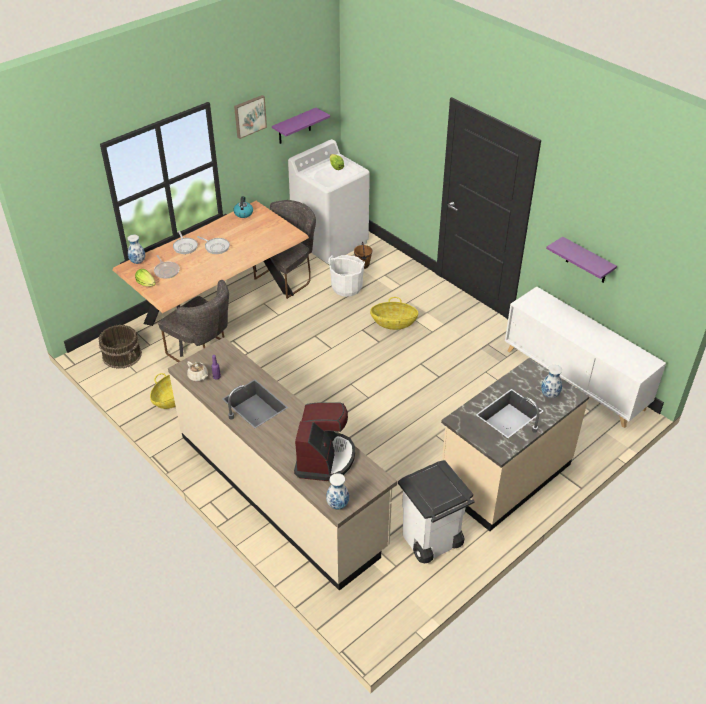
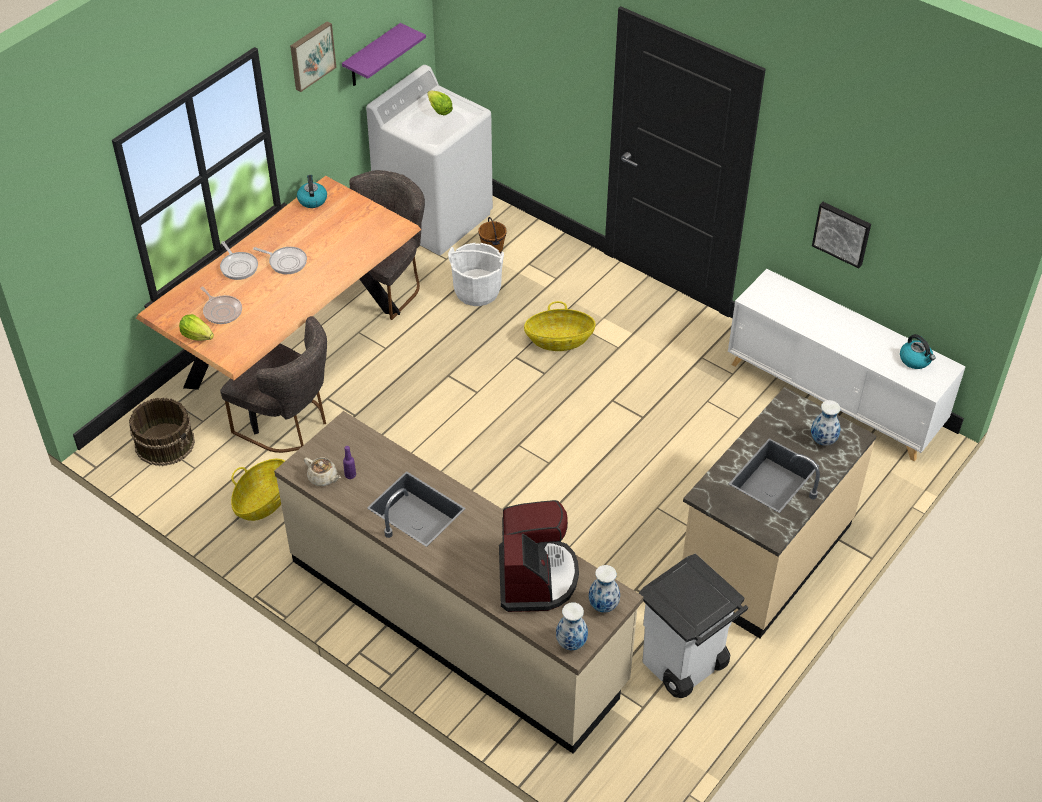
camera: 10 degrees left, 5 degrees up
(138, 262) = (173, 301): vase -> vase (604, 605)
(587, 261) = (842, 233): purple shelf -> picture
(630, 354) = (915, 360): none -> kettle

